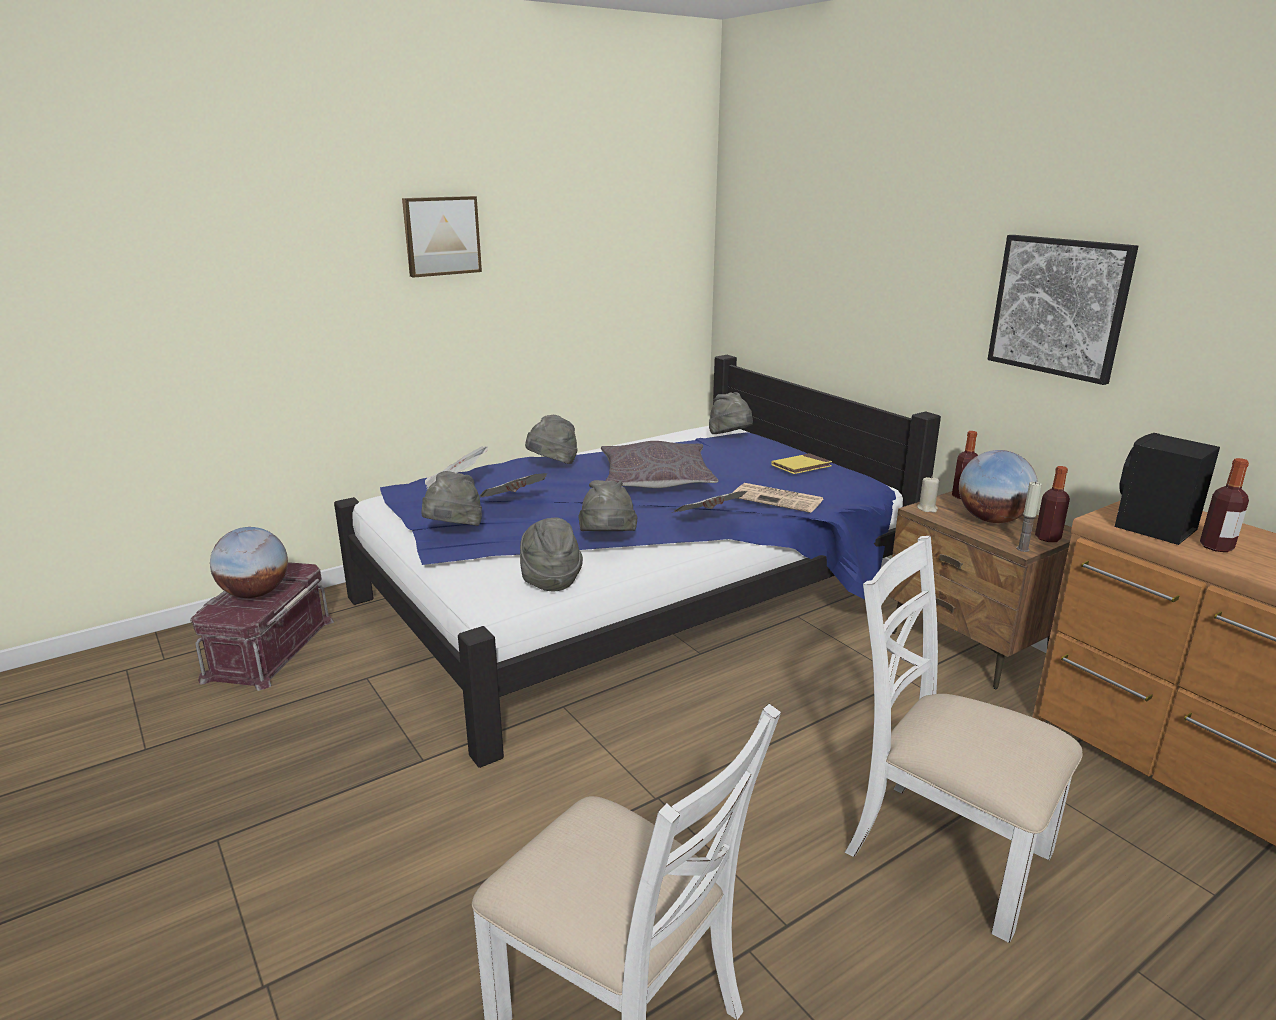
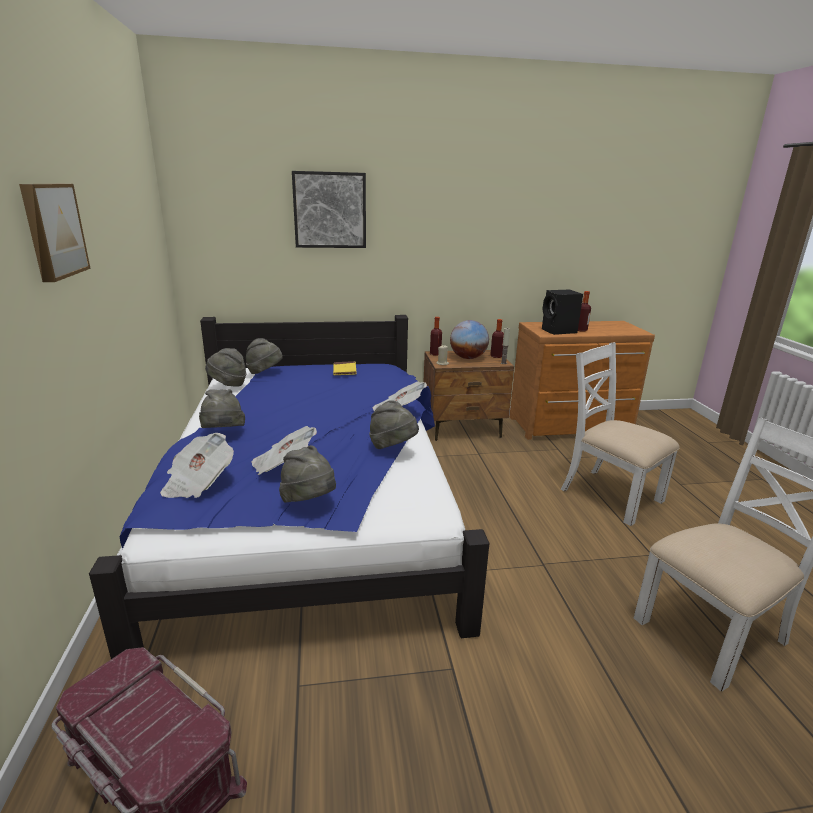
camera: 65 degrees left, 0 degrees up
(255, 593) = (141, 719): globe -> none
(550, 580) = (424, 484): grey hat -> grey hat (228, 384)
(656, 479) = (305, 409): grey pillow -> none
(778, 499) = (386, 387): newspaper -> none
(945, 851) = (609, 495): white chair -> white chair turned 75 degrees clockwise
(1059, 307) = (467, 241): picture -> picture (330, 210)

